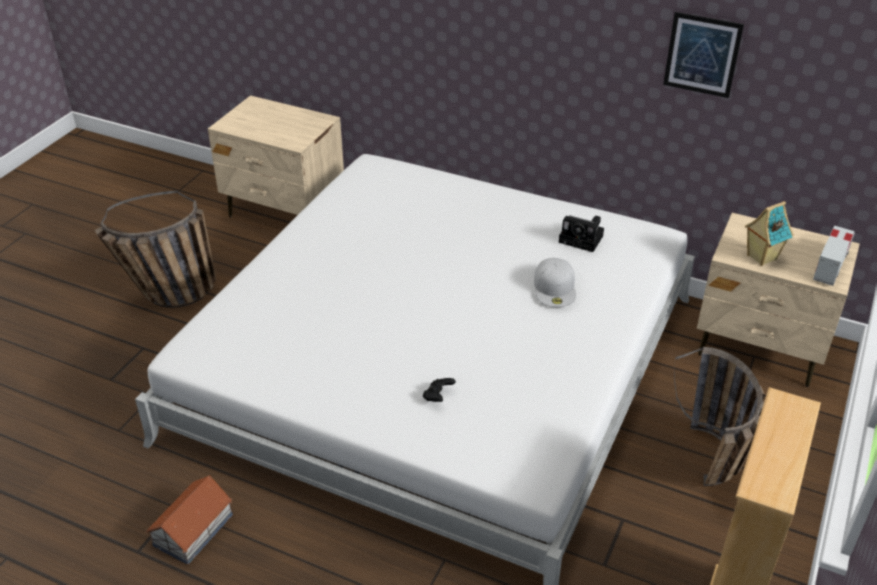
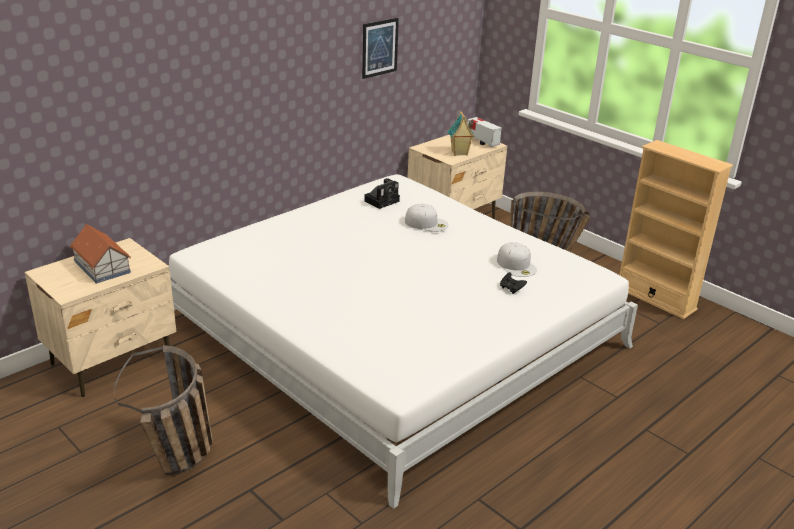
camera: 70 degrees left, 10 degrees down
(194, 529) = (508, 491): toy house -> toy house (102, 266)
(505, 390) = (517, 265): none -> white cap

